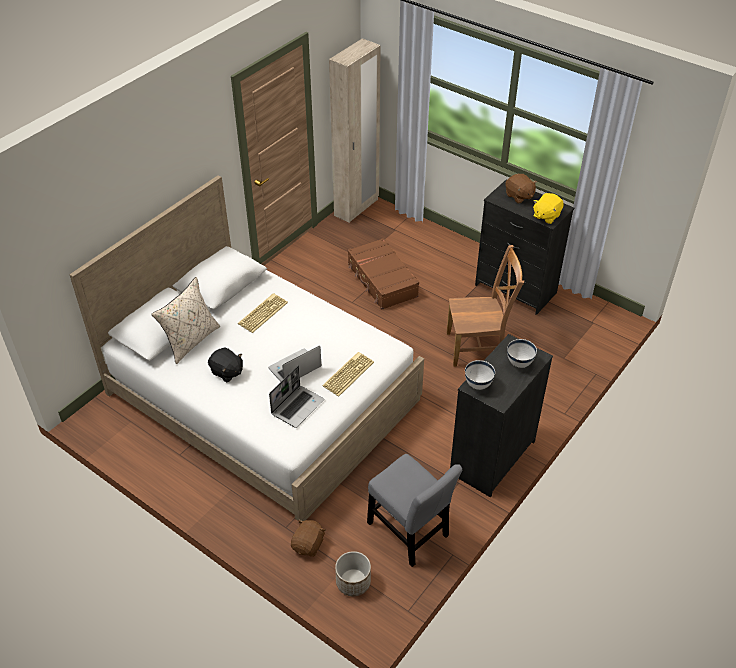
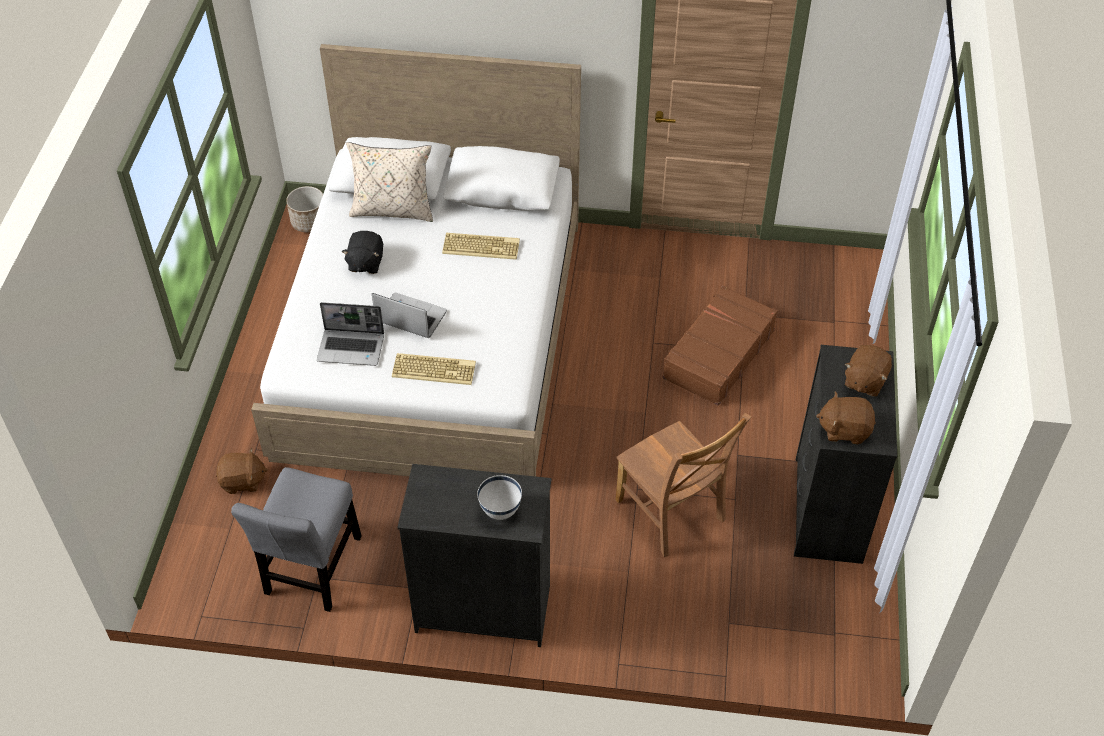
camera: 60 degrees right, 5 degrees up
(353, 582) = (214, 545): planter -> planter (309, 221)
(356, 208) = (841, 262): beige wardrobe -> none
(478, 385) = (430, 482): white bowl -> none
(546, 216) = (844, 429): yellow plush toy -> brown plush toy

